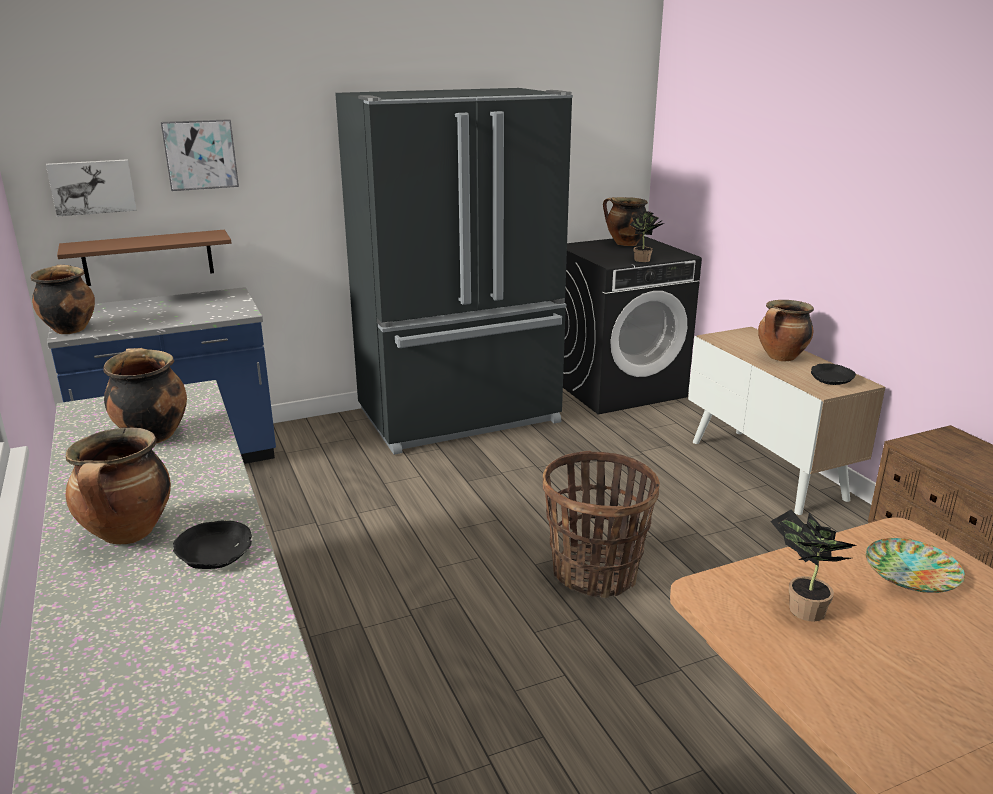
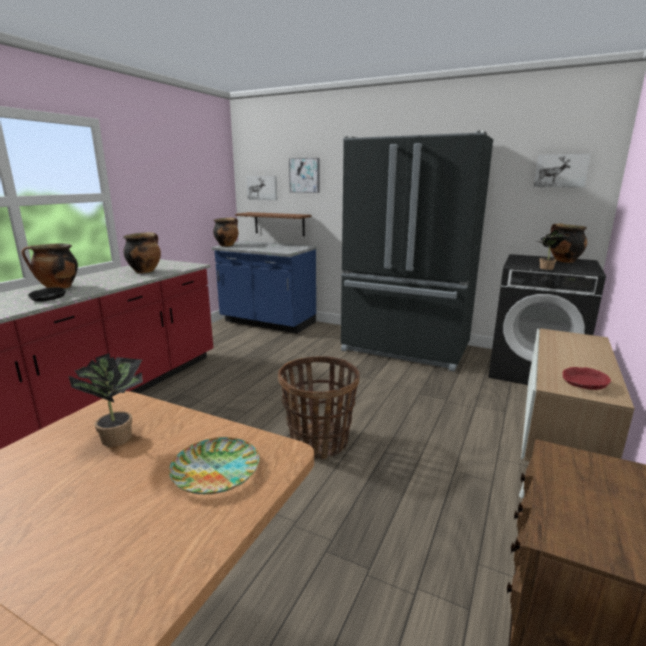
camera: 50 degrees right, 5 degrees down
(597, 128) = (561, 171): none -> picture
(781, 358) = (575, 358): cooking pot -> none
(831, 380) = (583, 384): black bowl -> red bowl

